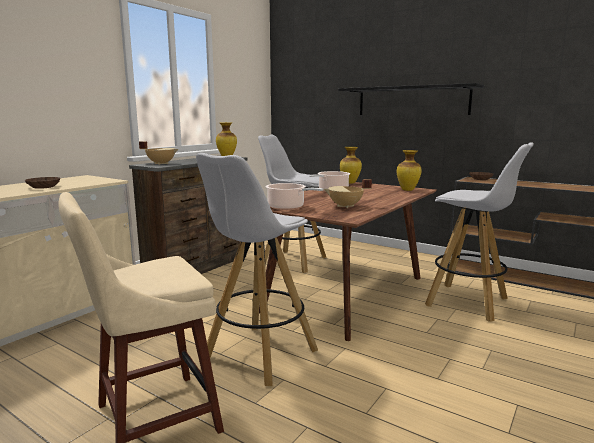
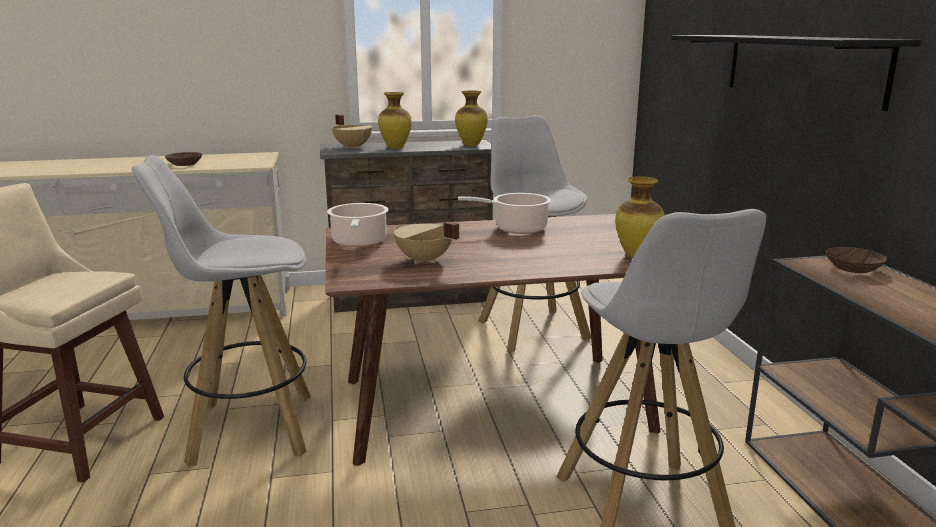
camera: 45 degrees right, 5 degrees up
(350, 183) = (604, 220): vase -> vase (395, 148)

